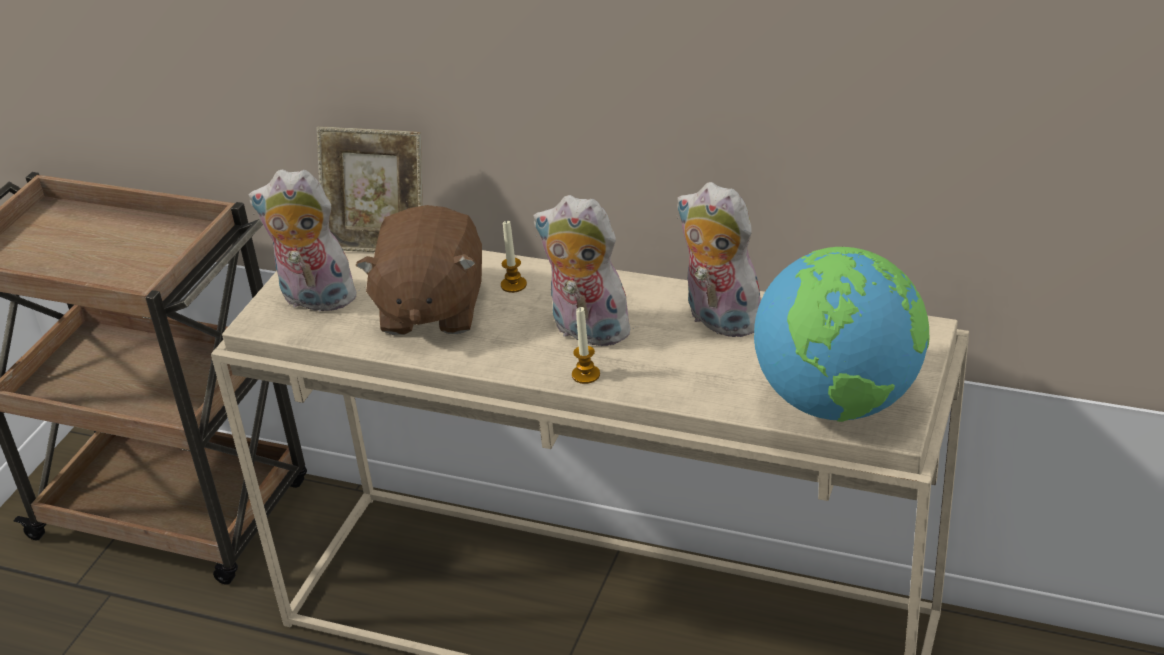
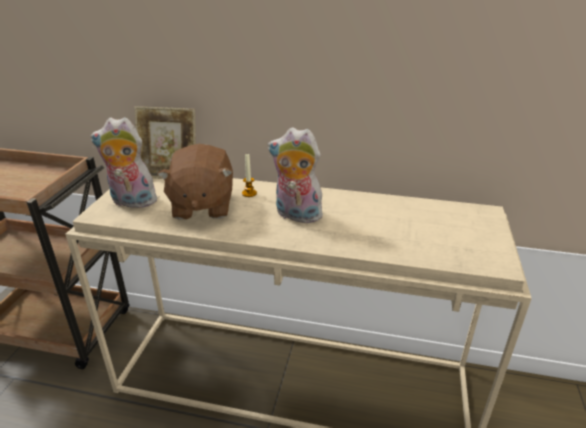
camera: 10 degrees left, 5 degrees down
(585, 375) = (301, 239): candle -> none
(718, 319) = (370, 208): plush toy -> none
(839, 401) = (459, 250): globe -> none

